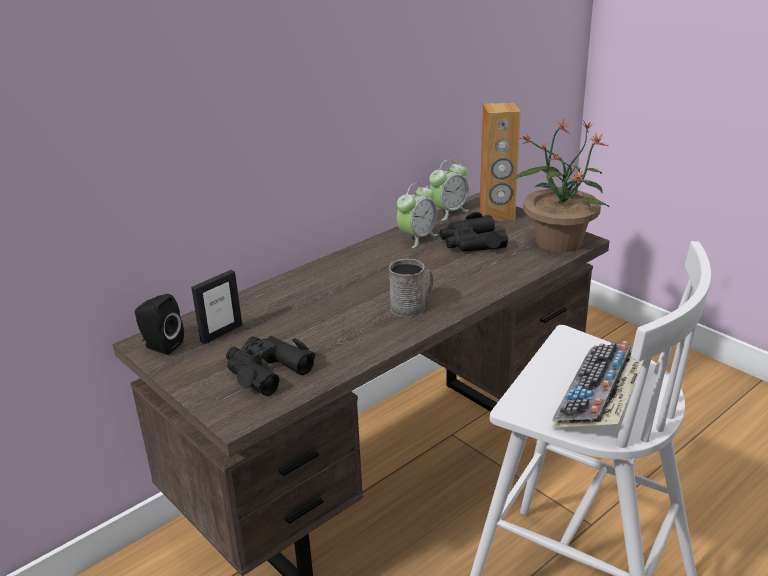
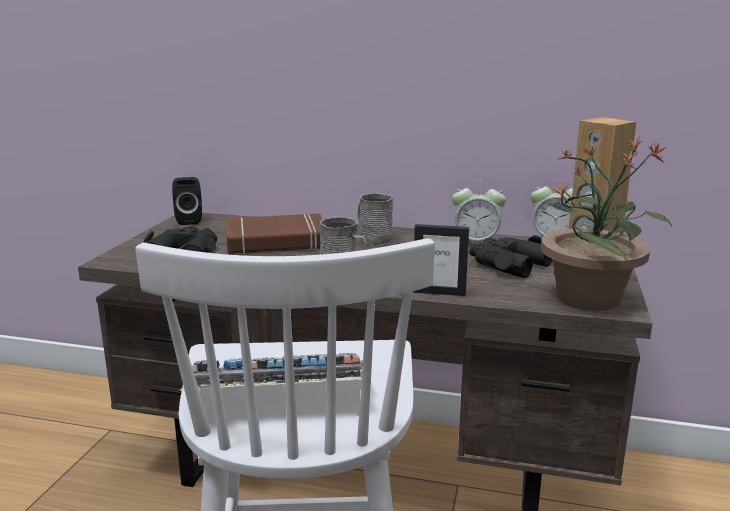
camera: 55 degrees right, 10 degrees down
(221, 333) = (224, 229): picture frame -> picture frame (439, 292)
(300, 316) = (276, 242): none -> brown book
(350, 272) = (372, 238): none -> grey mug

